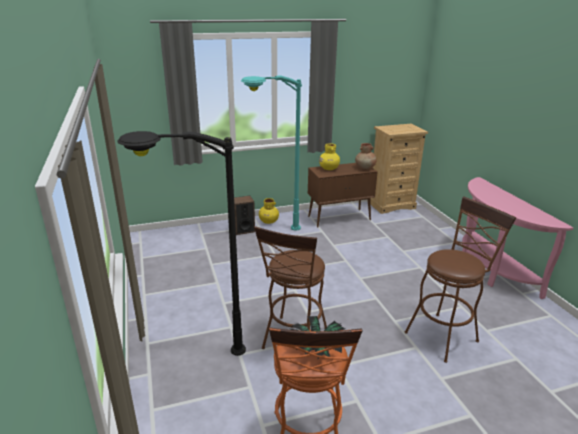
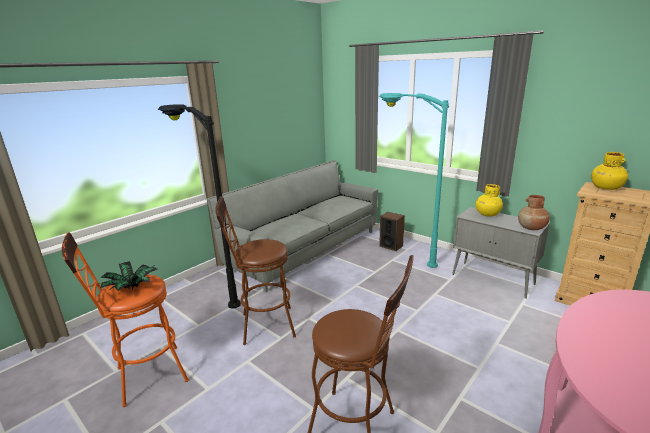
camera: 60 degrees right, 5 degrees down
(186, 272) = (305, 250): none -> grey sofa
(268, 221) = (422, 250): yellow vase -> yellow vase (606, 188)
(339, 218) = (493, 279): brown cabinet -> grey cabinet

